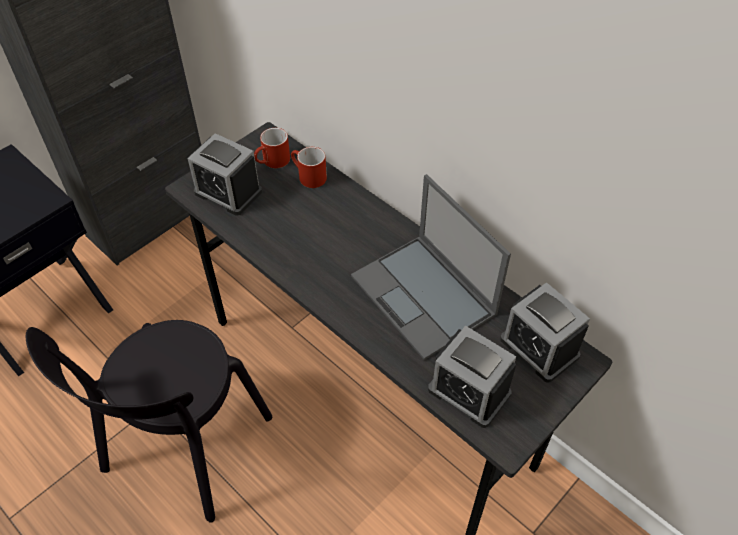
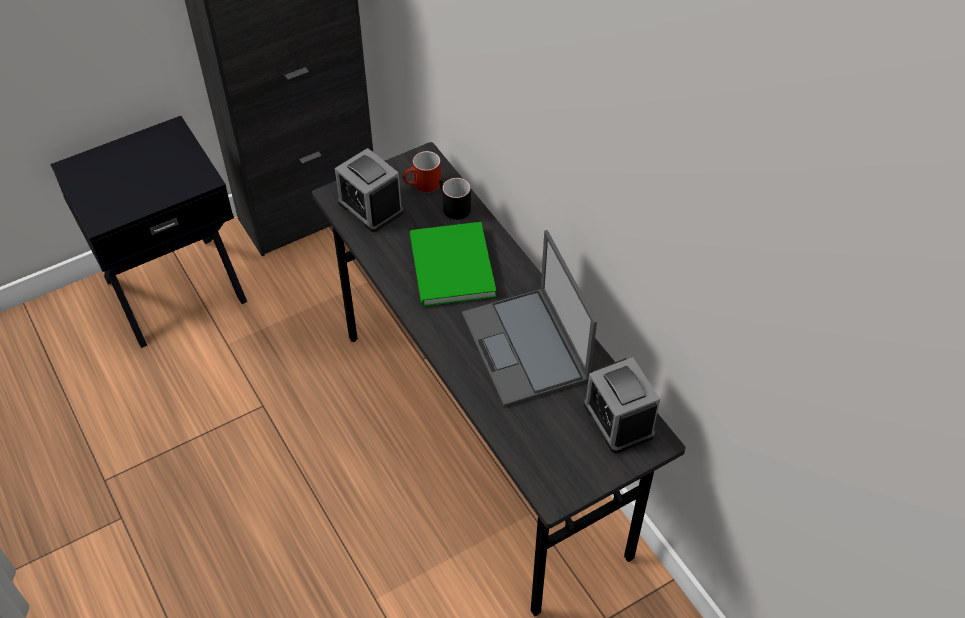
camera: 15 degrees right, 0 degrees up
(183, 450) = (281, 455): black chair -> none
(307, 176) = (452, 206): red mug -> black mug
(324, 235) = (450, 268): none -> green book
(469, 391) = (535, 444): alarm clock -> none

